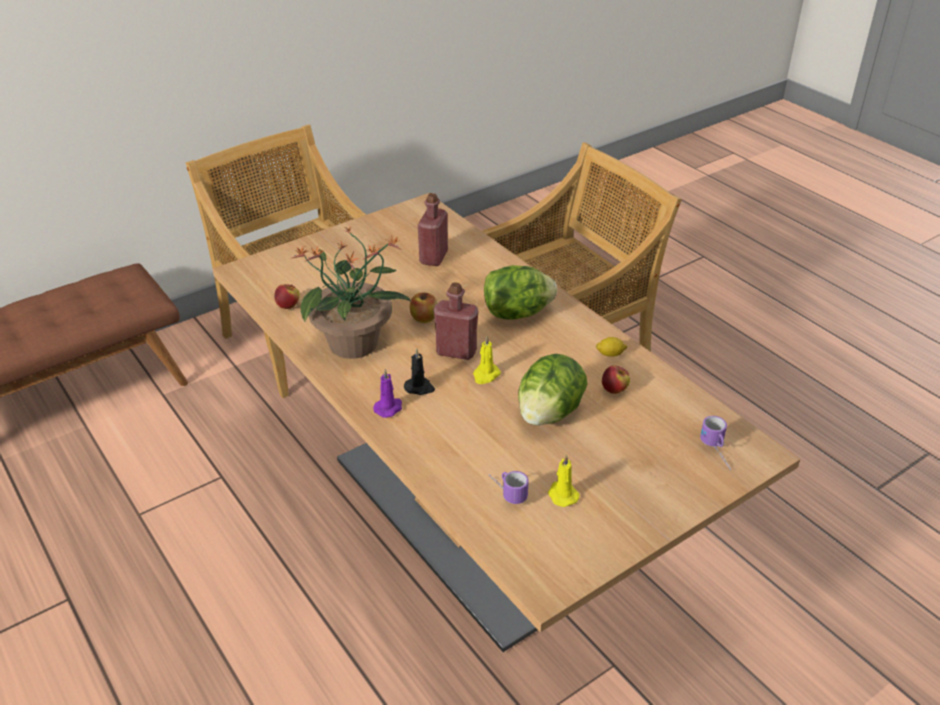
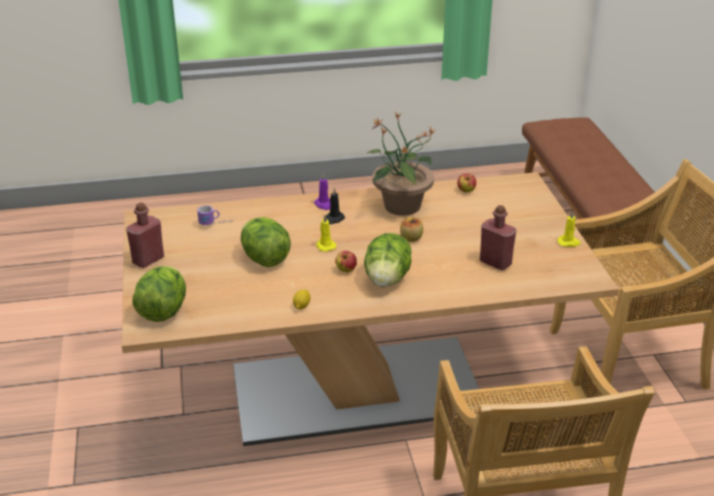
camera: 115 degrees right, 5 degrees down
(456, 352) = (360, 241): red bottle -> red bottle (148, 260)
(562, 494) = (194, 241): yellow candle -> yellow candle (569, 242)
(614, 390) = (262, 293): apple -> apple (346, 270)
(717, 453) = (163, 311): mug -> lettuce

